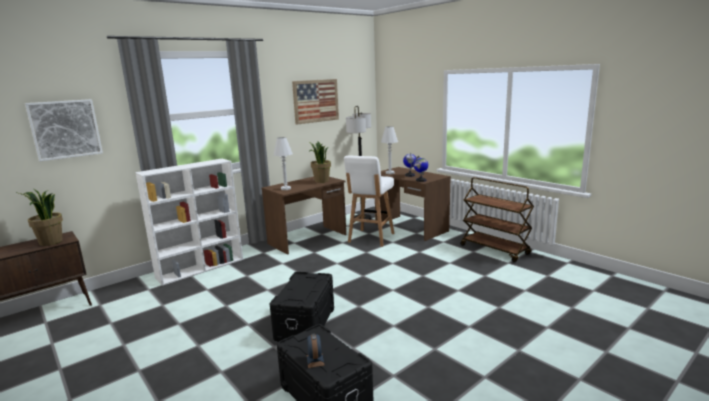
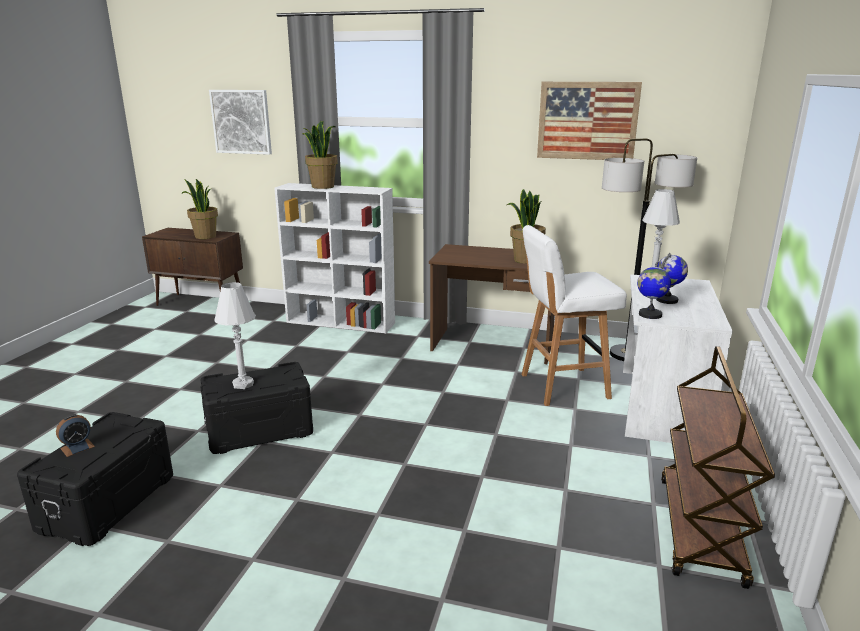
camera: 55 degrees right, 5 degrees up
(176, 167) = (322, 186): none -> potted plant
(286, 189) = (457, 255): white table lamp -> white table lamp (243, 384)
(410, 228) = (659, 405): brown desk -> white desk

